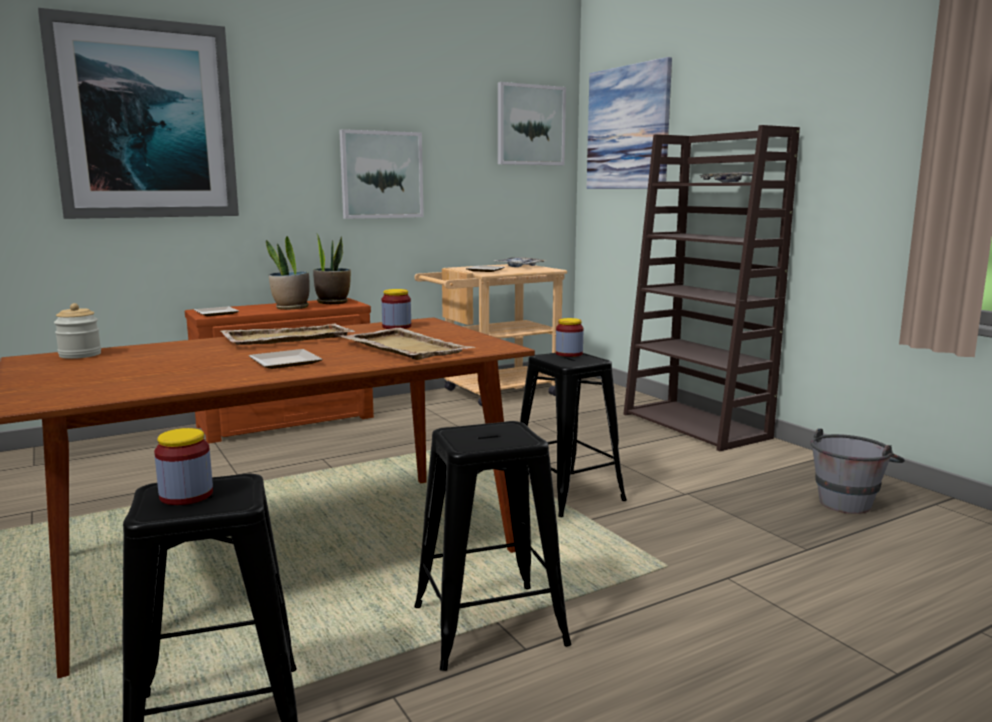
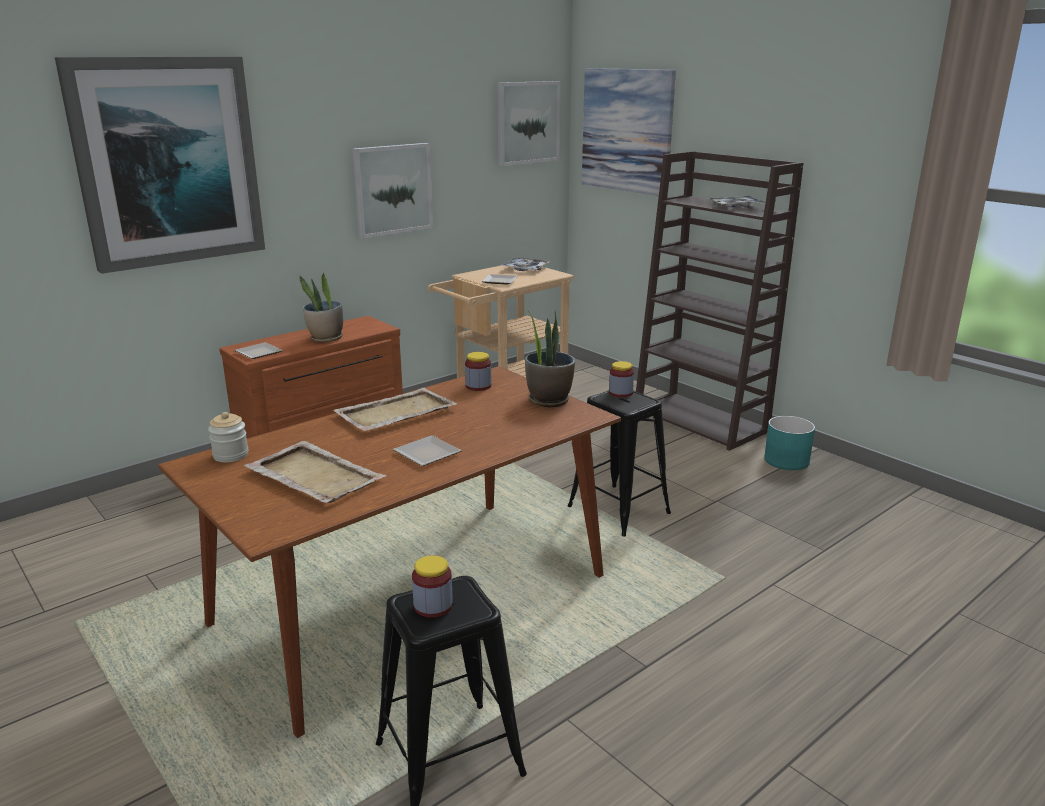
camera: 10 degrees left, 10 degrees up
(333, 302) = (360, 326): potted plant -> potted plant (548, 400)
(404, 347) = (510, 421): beige tray -> beige tray (314, 475)
(489, 626) = (610, 649): black stool -> none
(786, 464) = (787, 460): none -> turquoise planter
(849, 501) = (845, 497): grey bucket -> none

